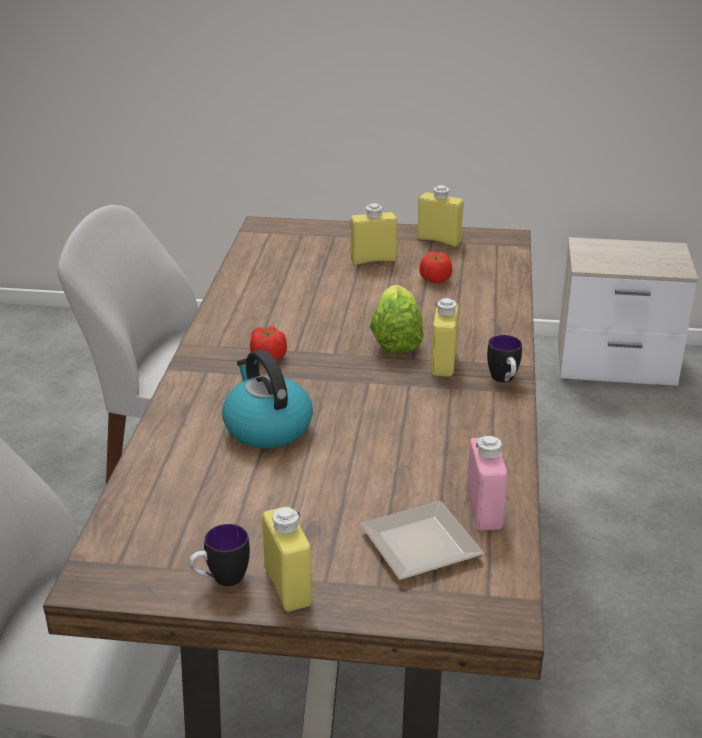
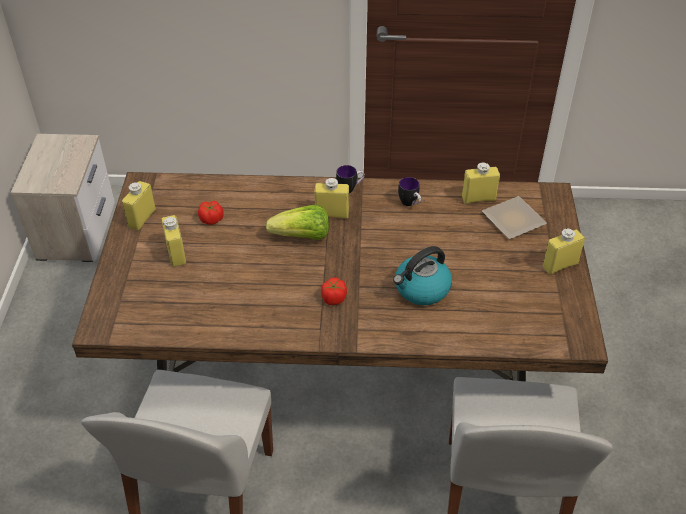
camera: 95 degrees left, 15 degrees up
(221, 580) = (564, 291): mug -> mug (410, 204)
(484, 510) = (478, 198): pink bottle -> yellow bottle

